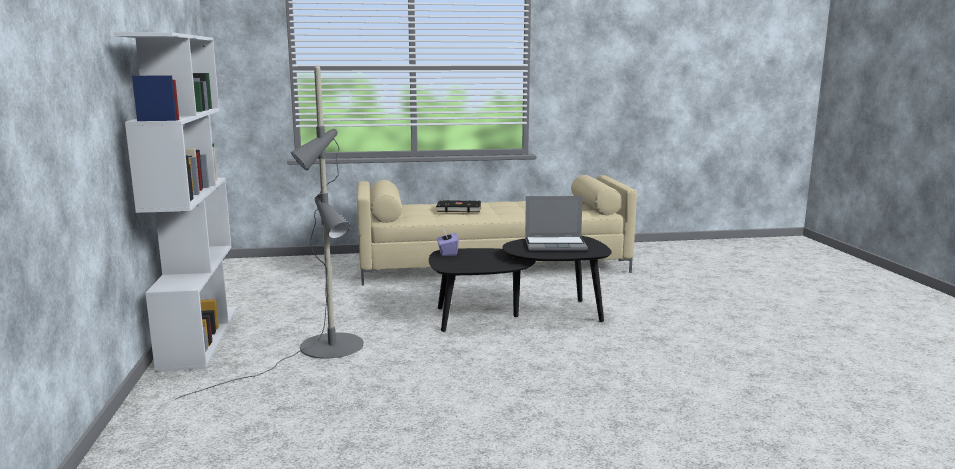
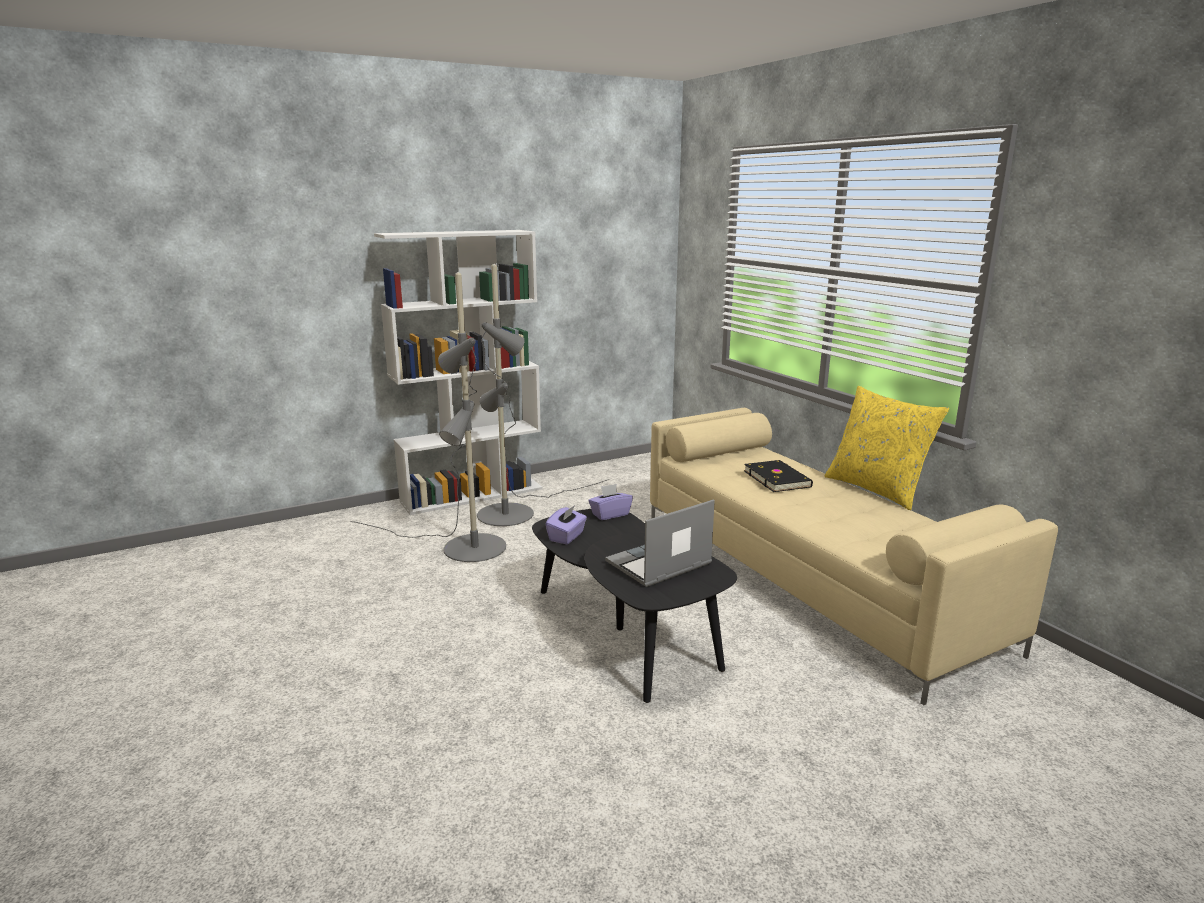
camera: 70 degrees right, 5 degrees up
(272, 323) = (515, 511): none -> grey floor lamp
(474, 265) = (567, 537): none -> purple tissue box
(495, 199) = (877, 489): none -> yellow pillow
(556, 245) = (658, 564): laptop -> laptop turned 75 degrees clockwise

